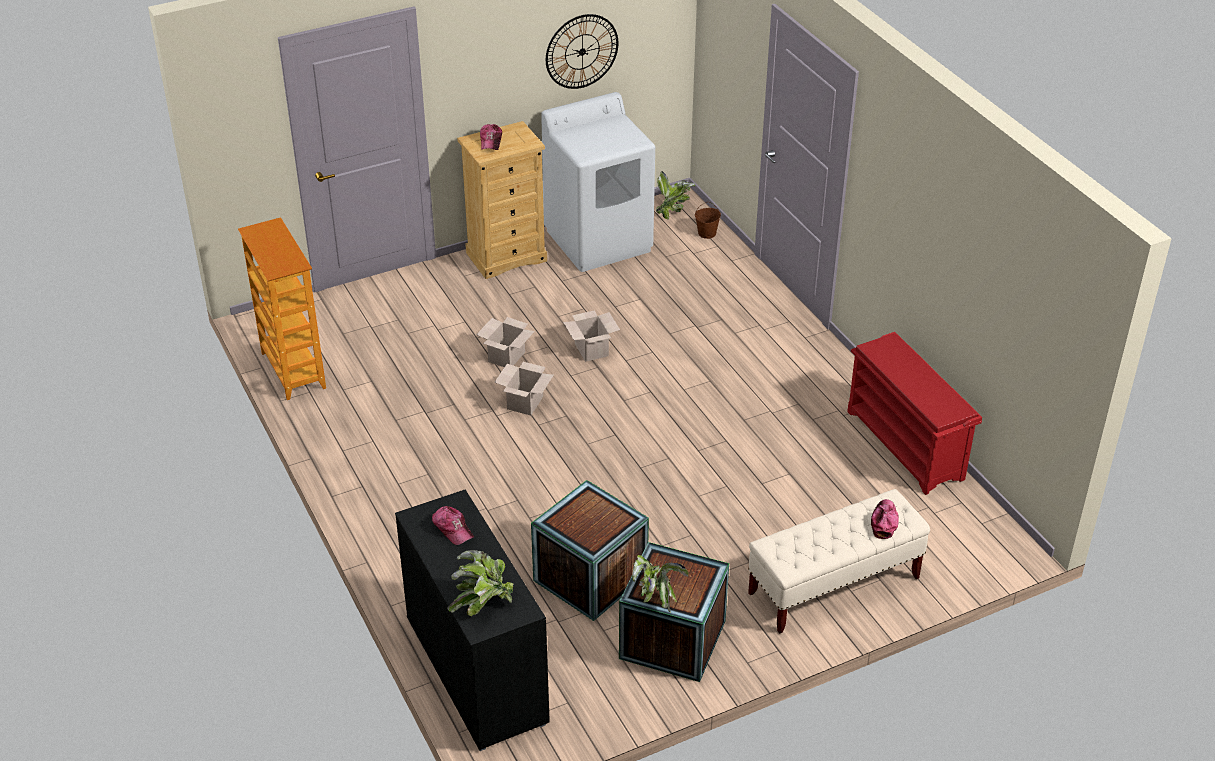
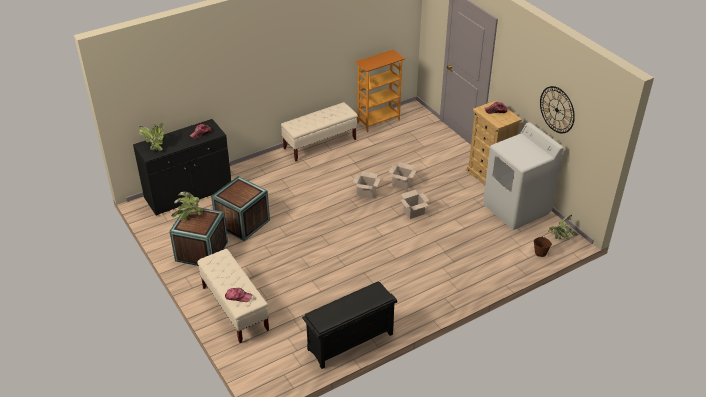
camera: 85 degrees right, 0 degrees up
(347, 457) = (320, 144): none -> beige bench
(906, 445) = (350, 342): red shoe rack -> black shoe rack

